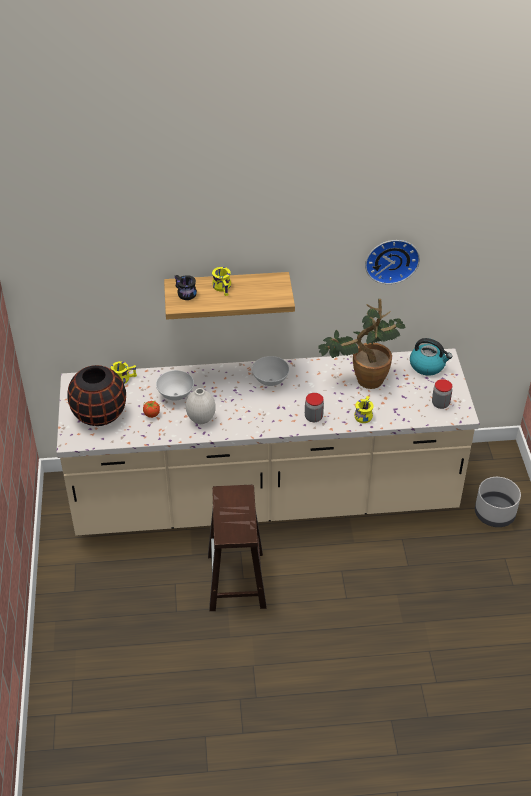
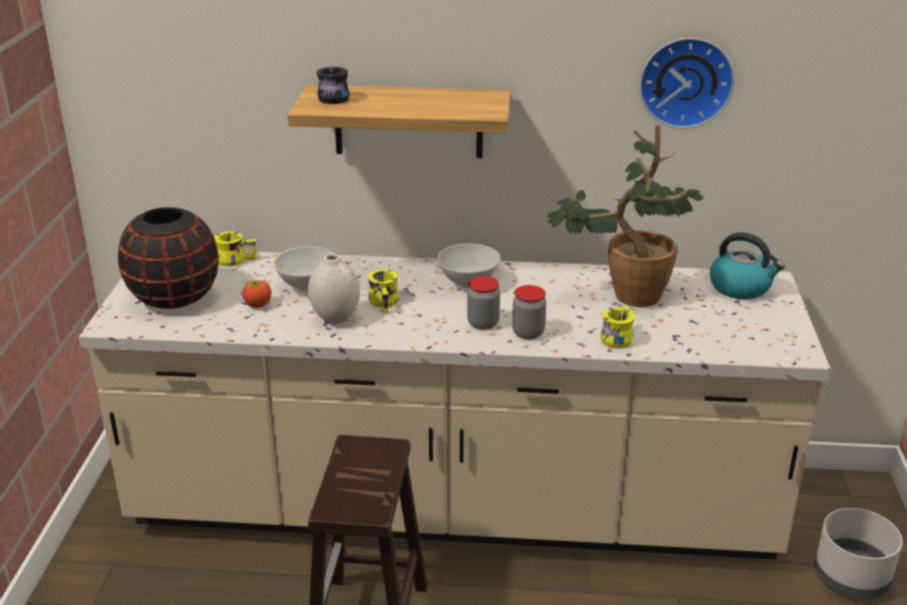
camera: 10 degrees right, 15 degrees down
(224, 287) = (397, 96): yellow mug -> yellow mug (386, 302)
(440, 404) = (759, 336): jar -> jar (483, 323)

